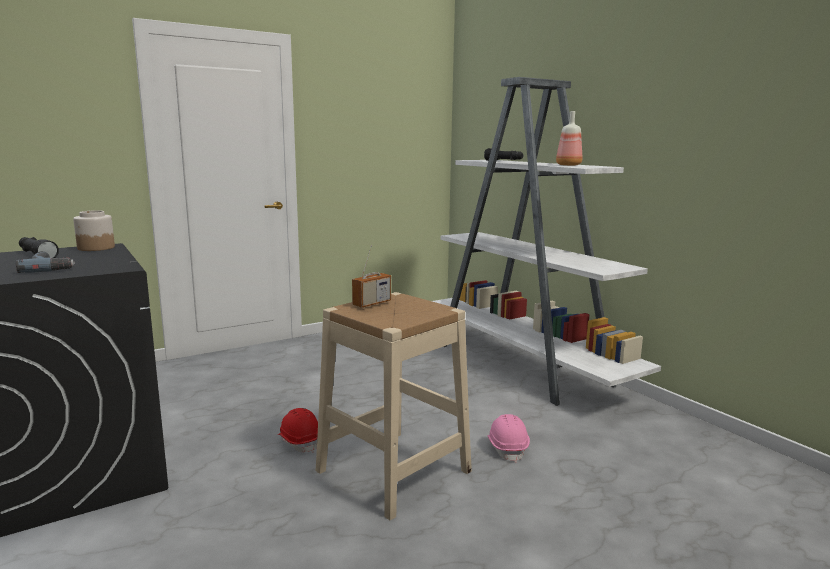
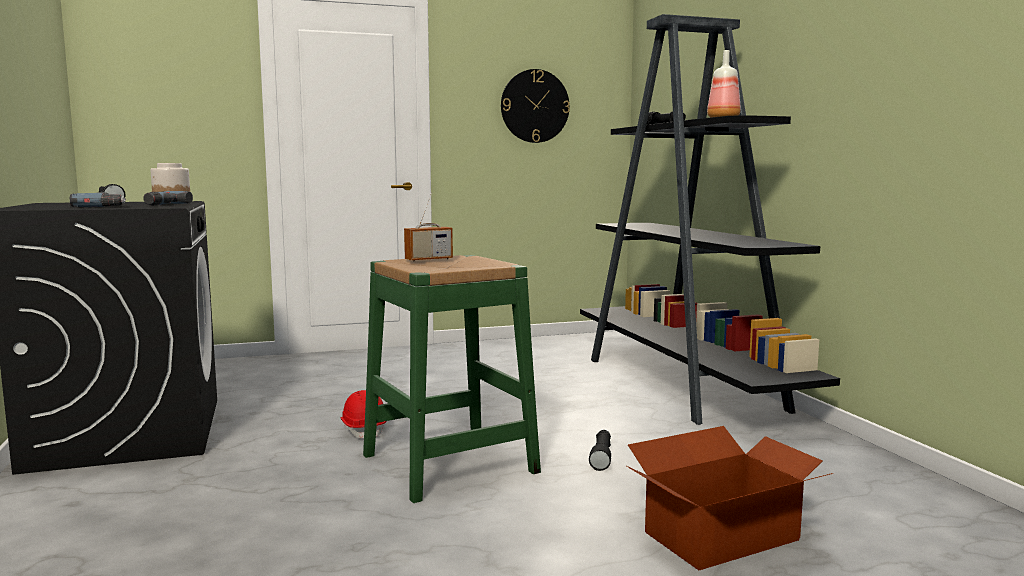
camera: 15 degrees right, 5 degrees down
(96, 258) = (158, 204): none -> power drill
(379, 133) = (535, 106): none -> wall clock
(393, 470) = (449, 463): beige stool -> green stool
(507, 448) = (601, 456): pink hard hat -> black flashlight
(523, 365) = (683, 385): white bookcase -> black bookcase
(637, 518) = (719, 536): none -> cardboard box

